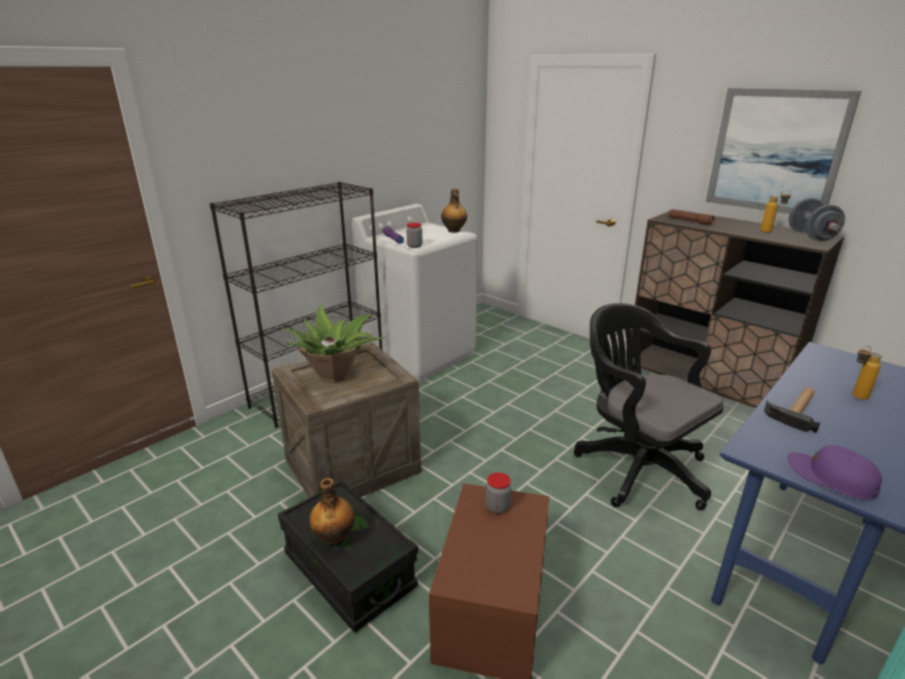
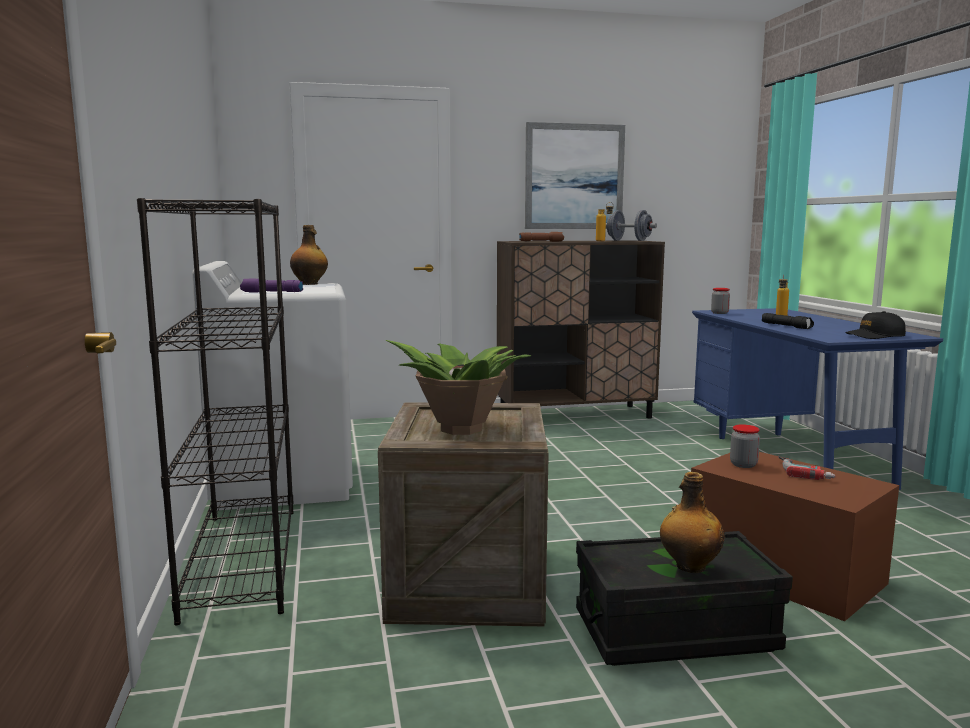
camera: 55 degrees left, 15 degrees down
(414, 246) = (323, 292): jar -> jar (719, 313)
(515, 545) = (804, 471): none -> power drill
(636, 466) = (645, 465): black office chair -> none
(796, 410) = (786, 326): hammer -> black flashlight
(831, 477) = (875, 336): purple cap -> black cap

